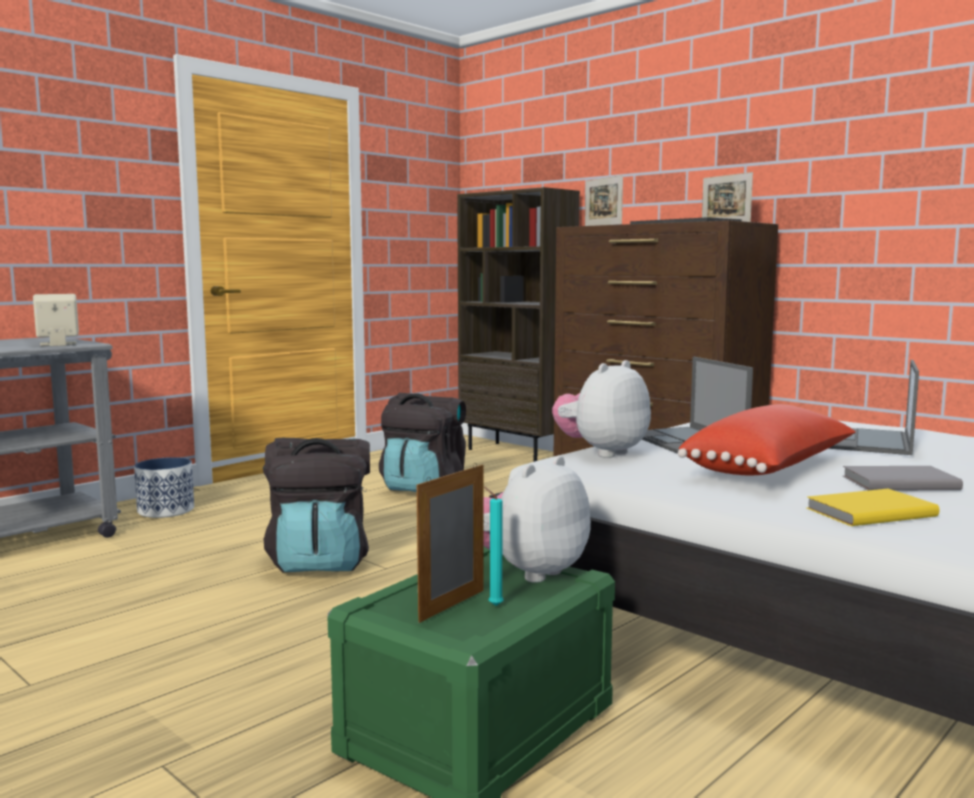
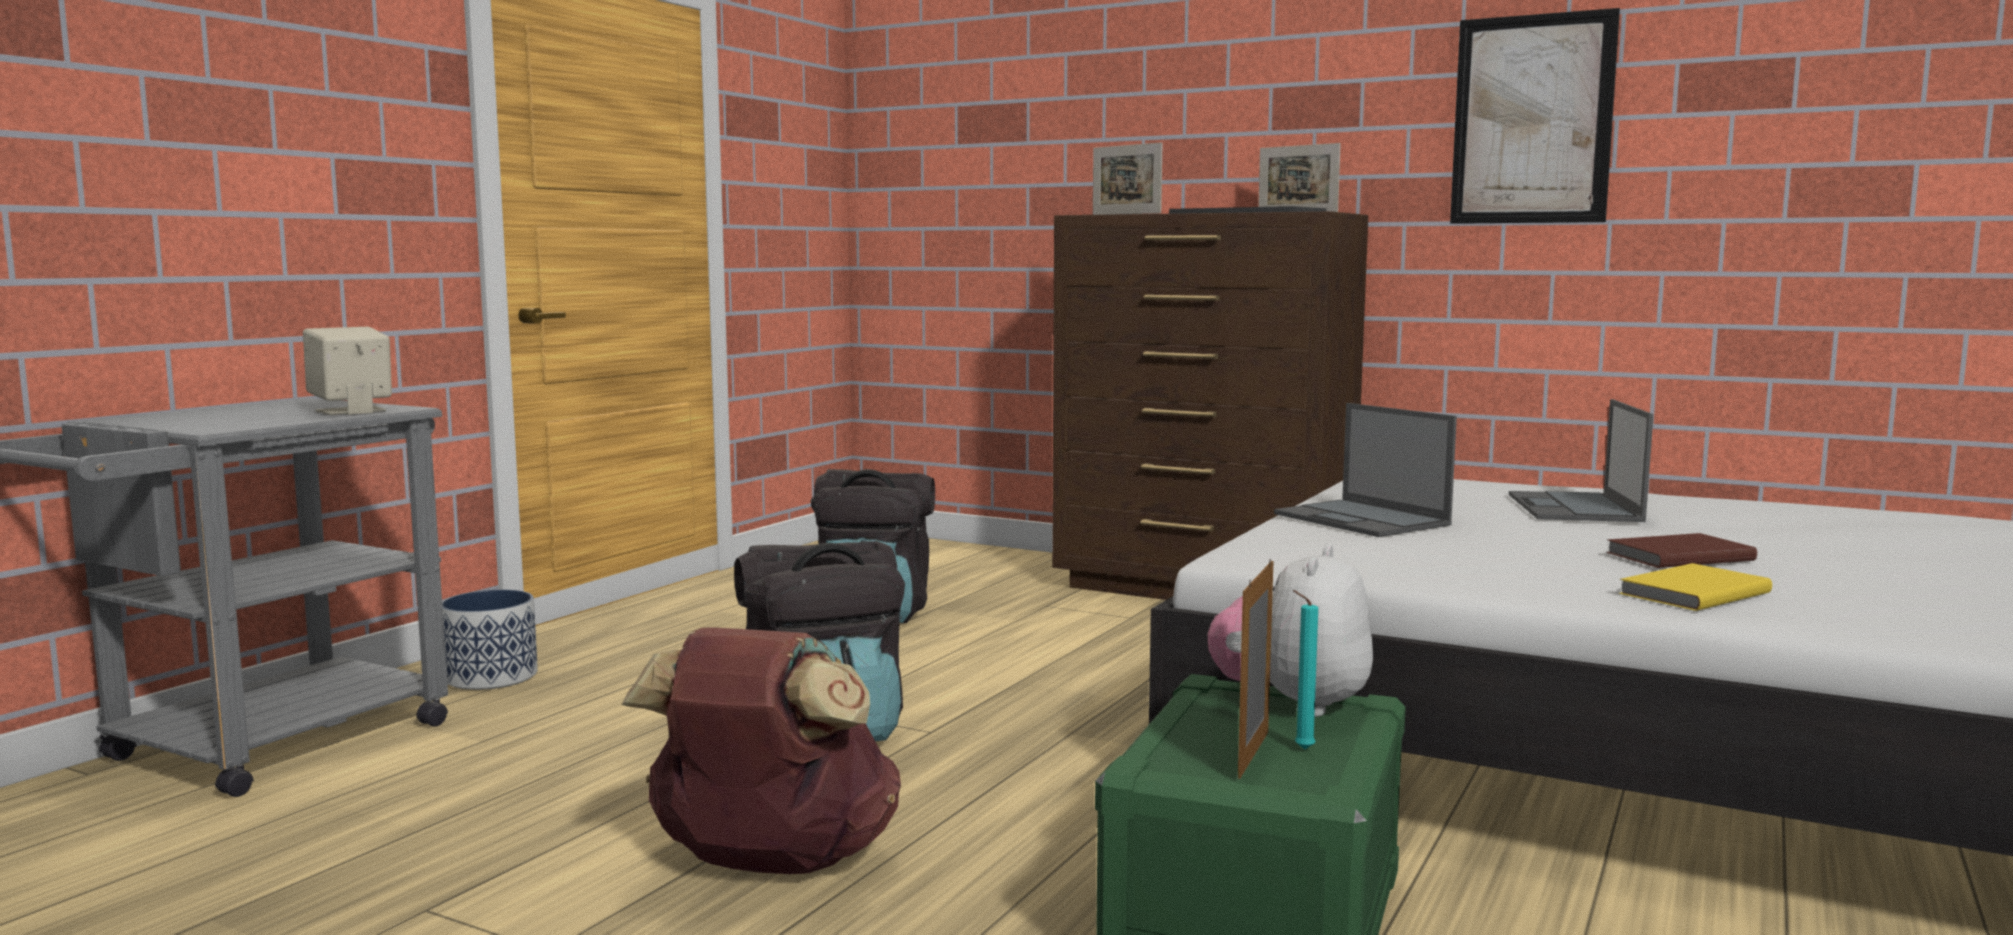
camera: 15 degrees left, 0 degrees up
(207, 645) = (771, 864): none -> brown backpack
(517, 452) = (965, 553): brown bookcase -> none
(602, 452) = (1276, 540): plush toy -> none
(771, 469) = (1513, 549): red pillow -> none
(897, 482) = (1676, 556): grey book -> brown book
(899, 150) = (1532, 120): none -> picture

